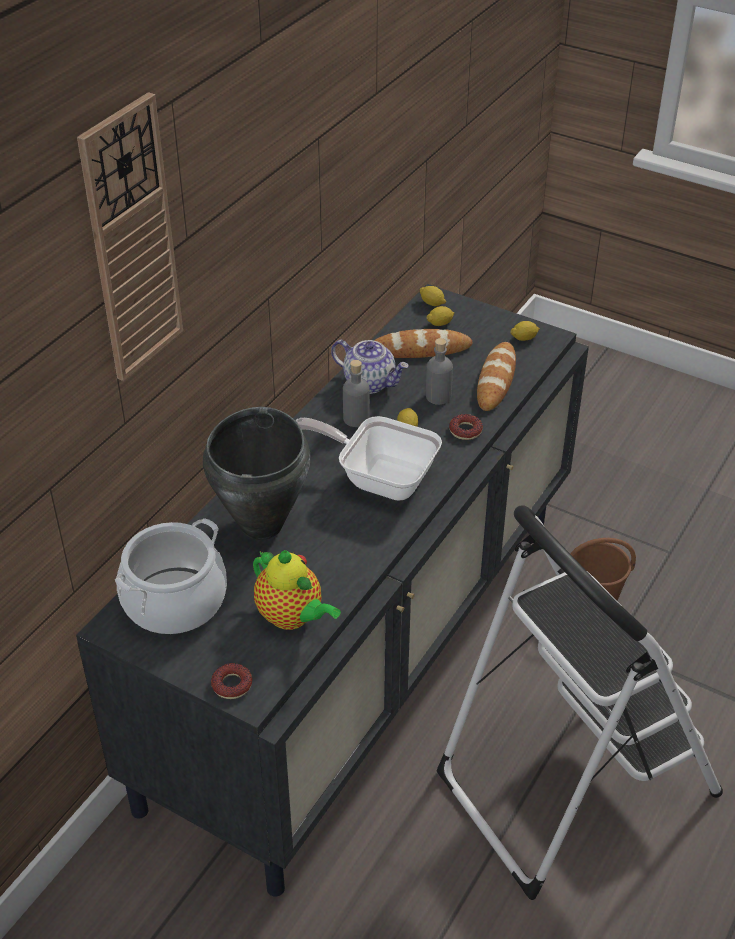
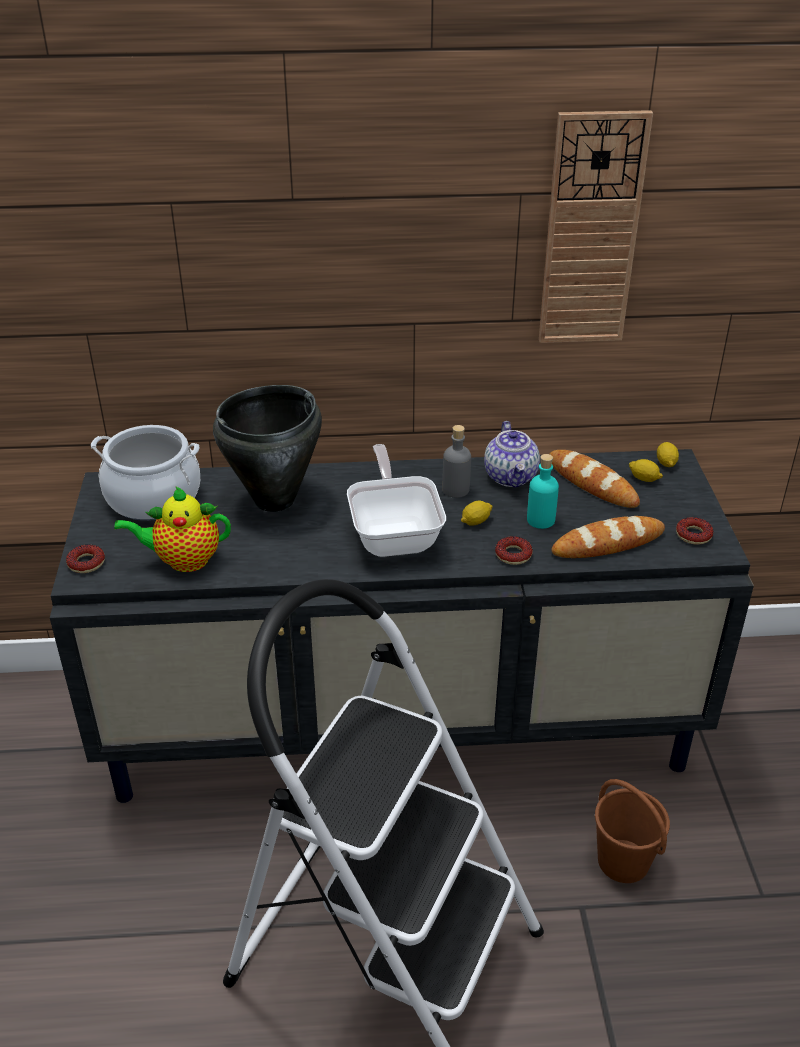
camera: 55 degrees right, 5 degrees down
(131, 242) = (203, 160): wall clock -> wall clock (591, 232)
(292, 617) = (183, 560): teapot -> teapot turned 75 degrees clockwise
(438, 396) = (540, 520): grey bottle -> turquoise bottle
(524, 338) = (693, 535): lemon -> donut

